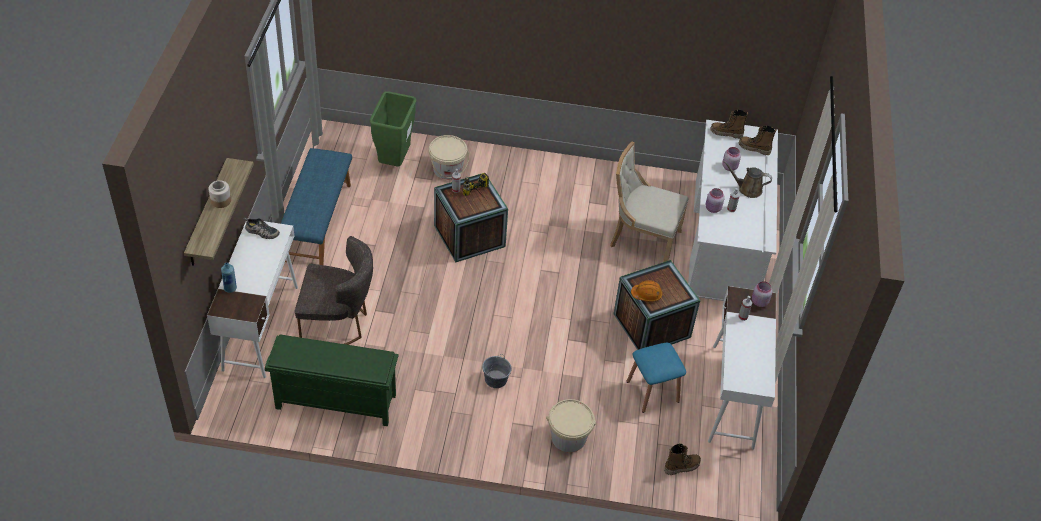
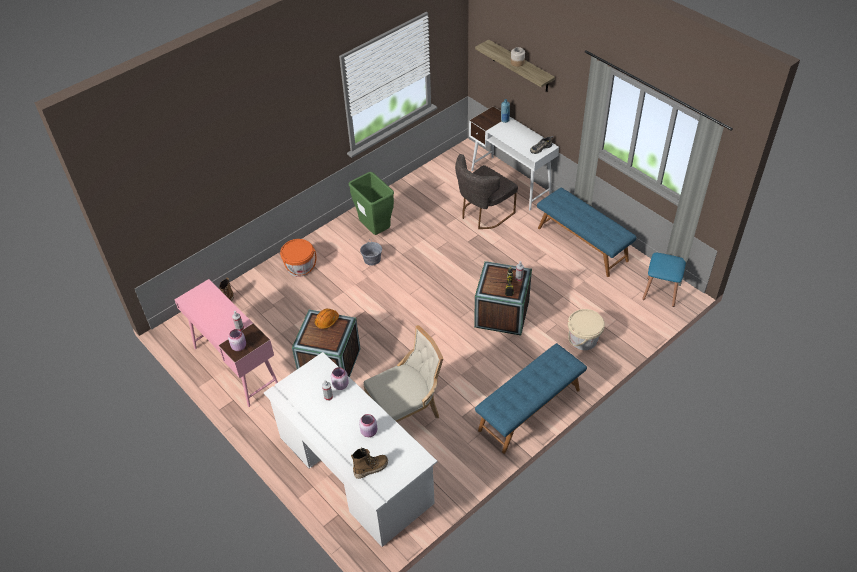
camera: 135 degrees right, 0 degrees up
(334, 402) = (426, 188): green shoe rack -> none
(394, 161) = (617, 313): green trash can -> green trash can (375, 230)
(556, 168) = (530, 410): none -> blue bench
(568, 437) = (300, 267): beige bucket -> orange bucket
(652, 391) = (284, 327): blue stool -> blue stool (660, 292)
(726, 133) = (407, 461): boot -> none
(733, 396) = (235, 366): white desk -> pink desk
(747, 189) = (335, 425): brown watering can -> none

